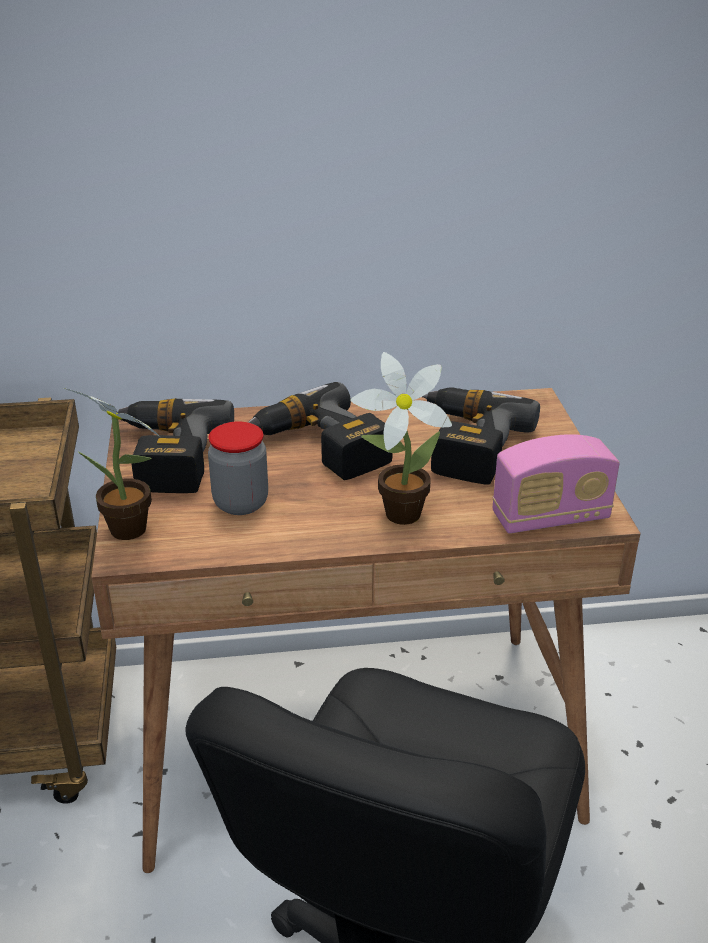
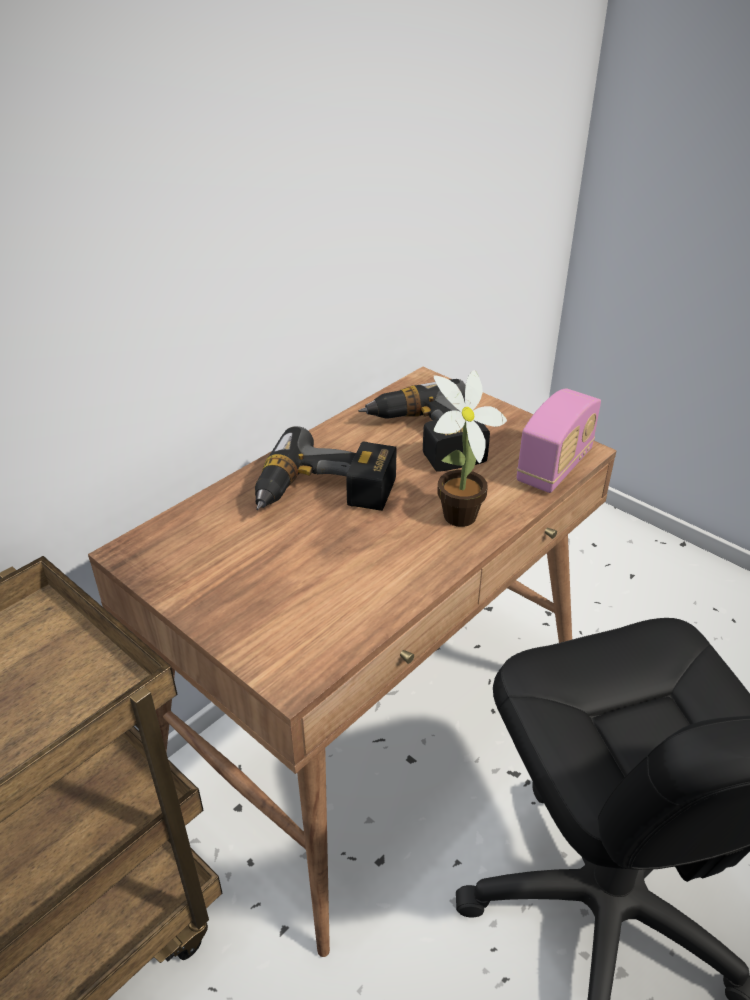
camera: 40 degrees left, 5 degrees up
(131, 532) = (269, 655): potted plant -> none
(164, 457) = (198, 568): power drill -> none
(240, 503) = (326, 574): jar -> none

